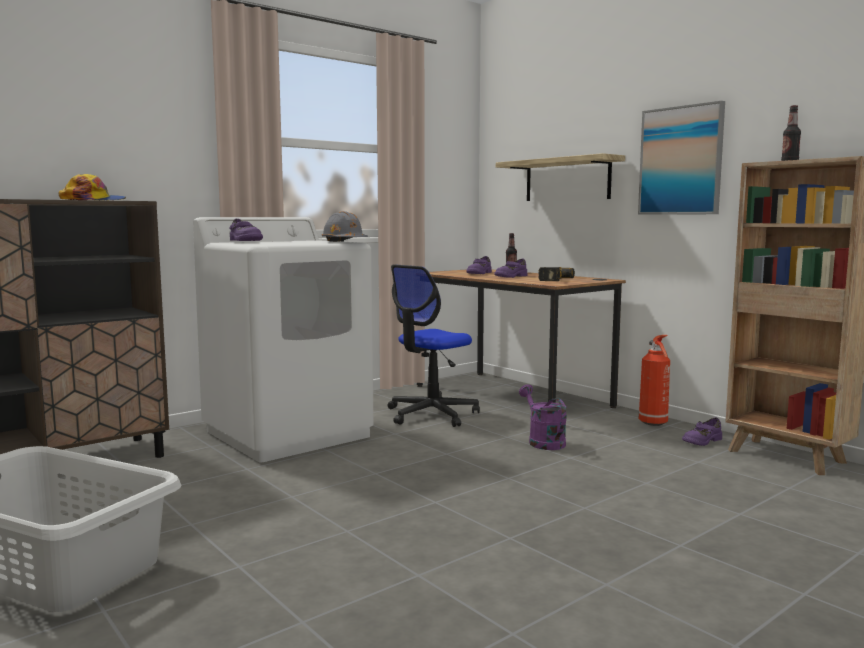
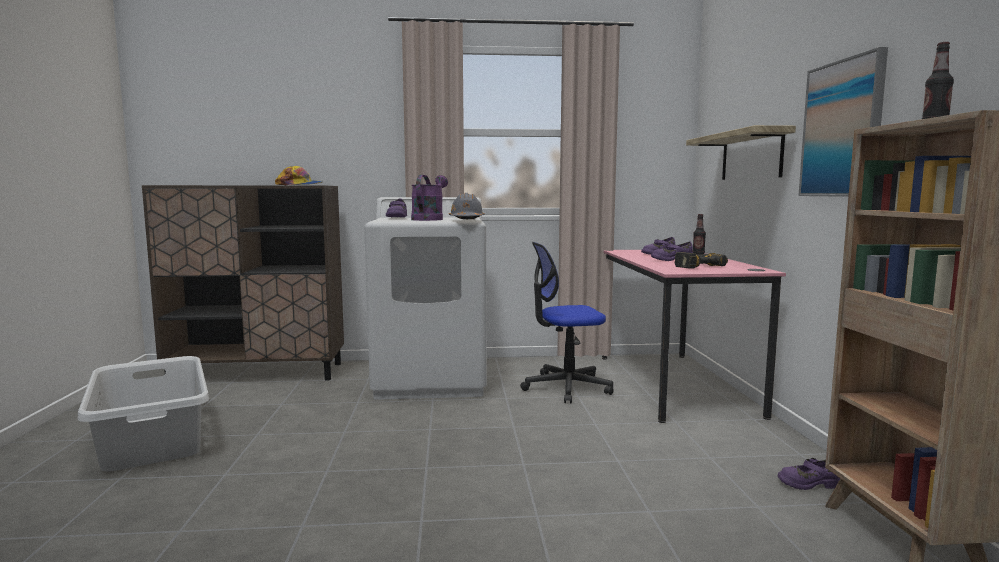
camera: 35 degrees right, 0 degrees up
(510, 396) = (673, 384): brown desk -> pink desk
(543, 441) = (620, 437): purple watering can -> purple watering can (429, 219)
(653, 423) = (784, 447): fire extinguisher -> none

